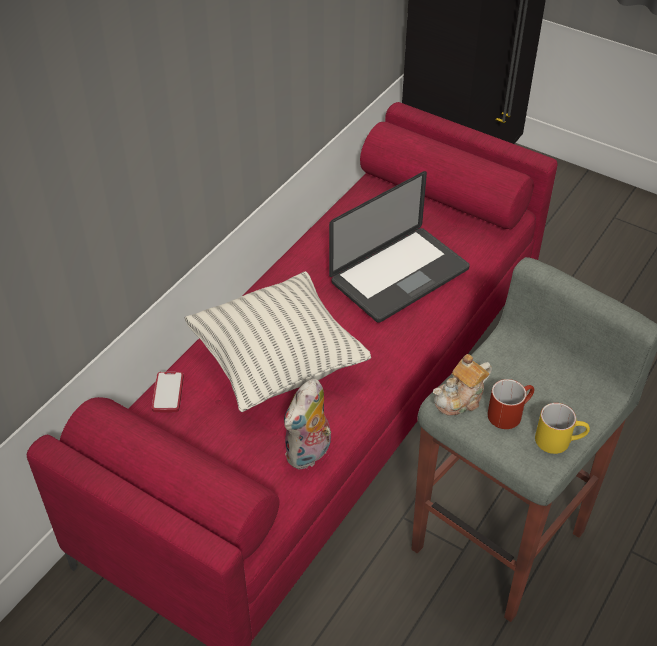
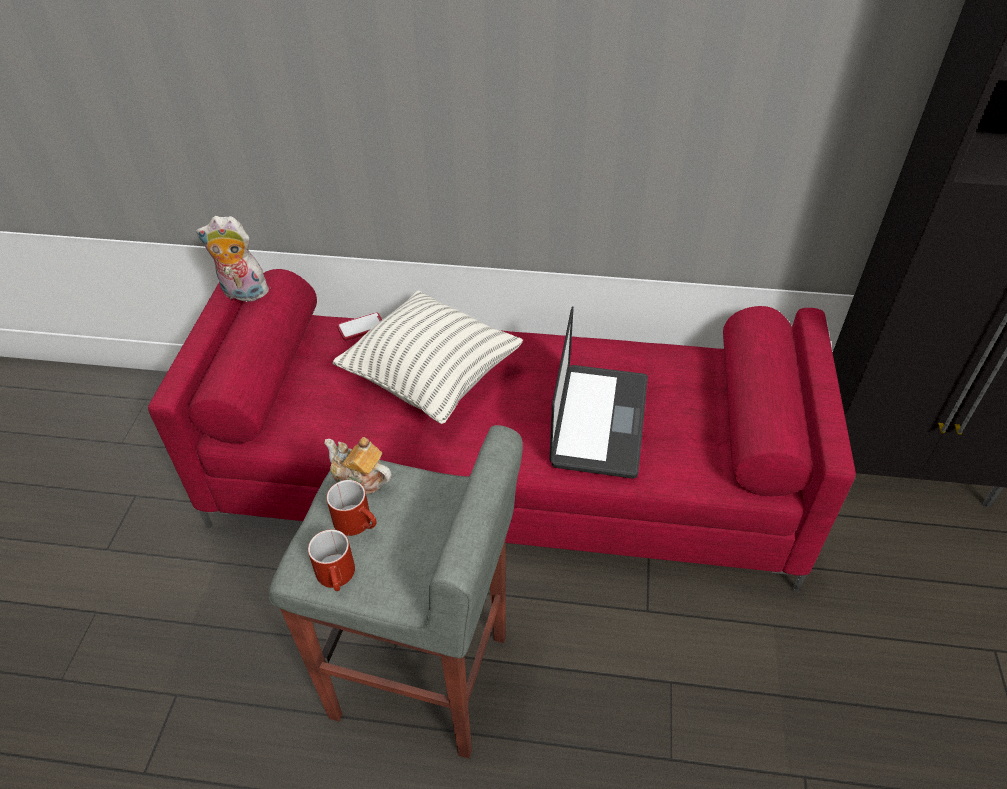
camera: 65 degrees right, 0 degrees up
(309, 454) = (338, 438): plush toy -> plush toy (242, 294)
(399, 276) = (599, 421): laptop -> laptop turned 105 degrees counterclockwise
(559, 440) = (338, 577): yellow mug -> red mug

